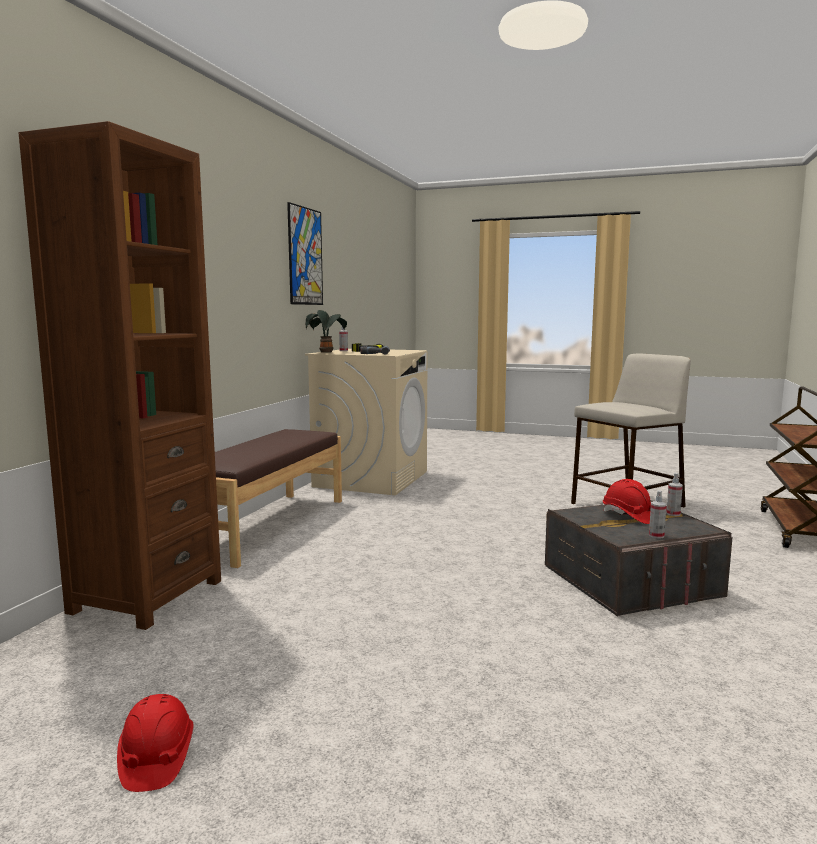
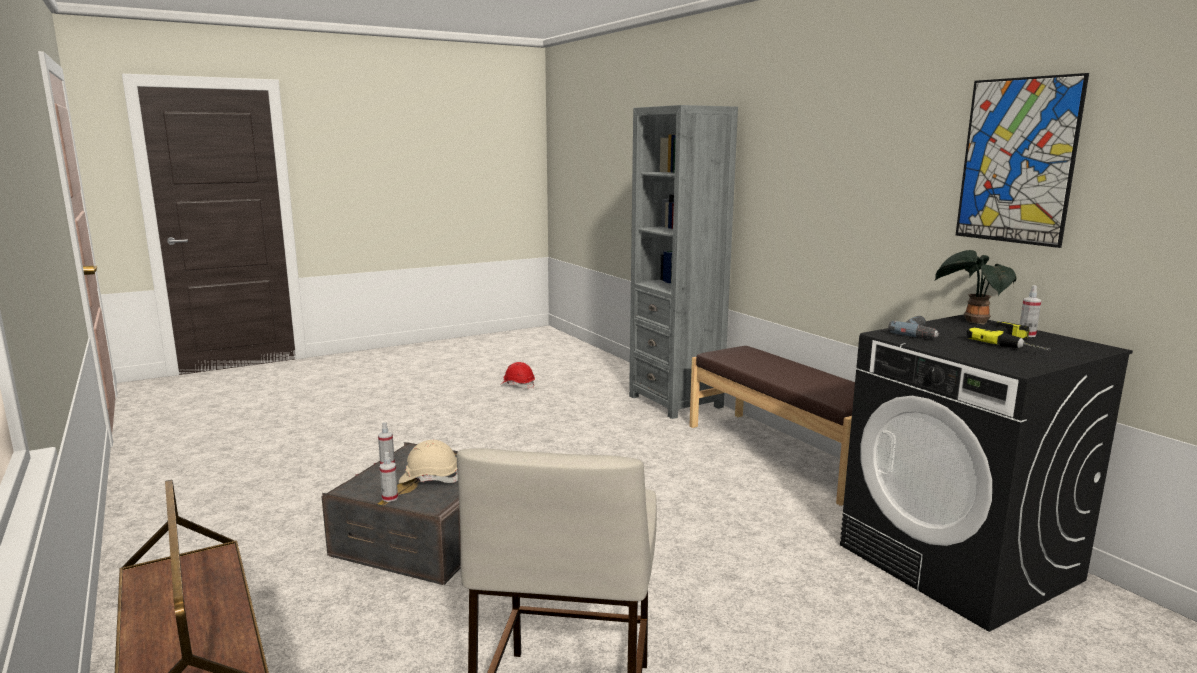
camera: 130 degrees right, 5 degrees up
(147, 596) = (675, 401): brown bookcase -> grey bookcase
(371, 479) = (959, 563): beige washing machine -> black washing machine
(629, 516) = (429, 479): red hard hat -> beige hard hat

